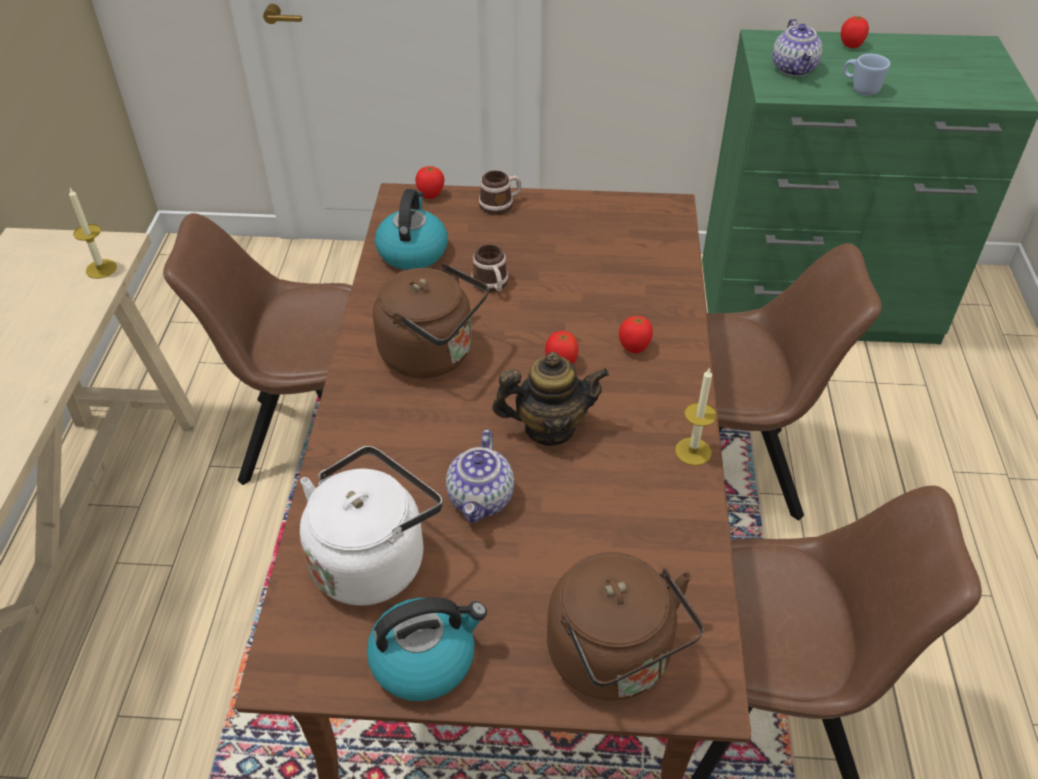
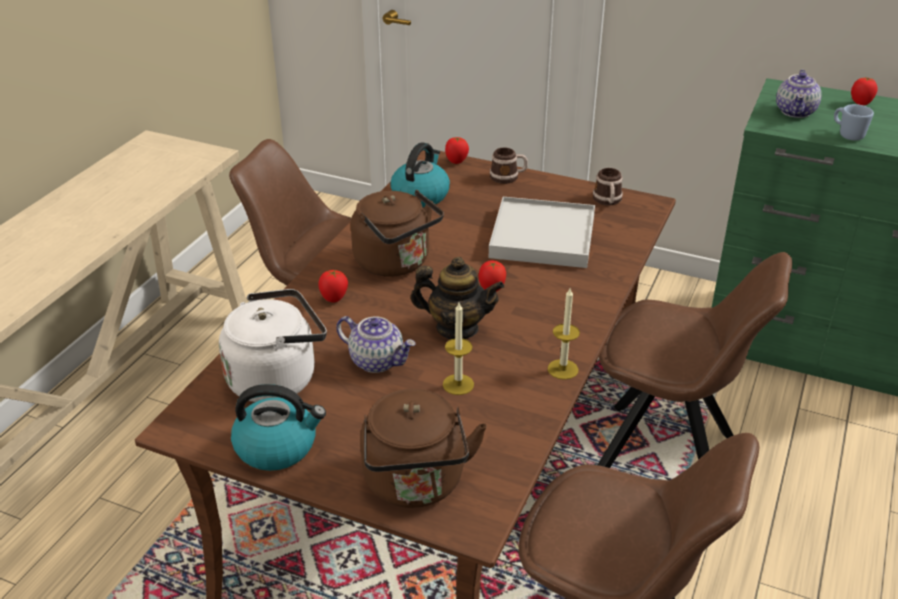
camera: 20 degrees right, 10 degrees down
(101, 269) = (194, 166): candle -> candle (458, 384)
(481, 499) = (377, 361): teapot -> teapot turned 90 degrees counterclockwise
(491, 285) = (468, 228): mug -> mug (607, 201)
(581, 278) = (543, 237): none -> white tray
(634, 348) = (557, 292): tomato -> tomato (334, 299)

